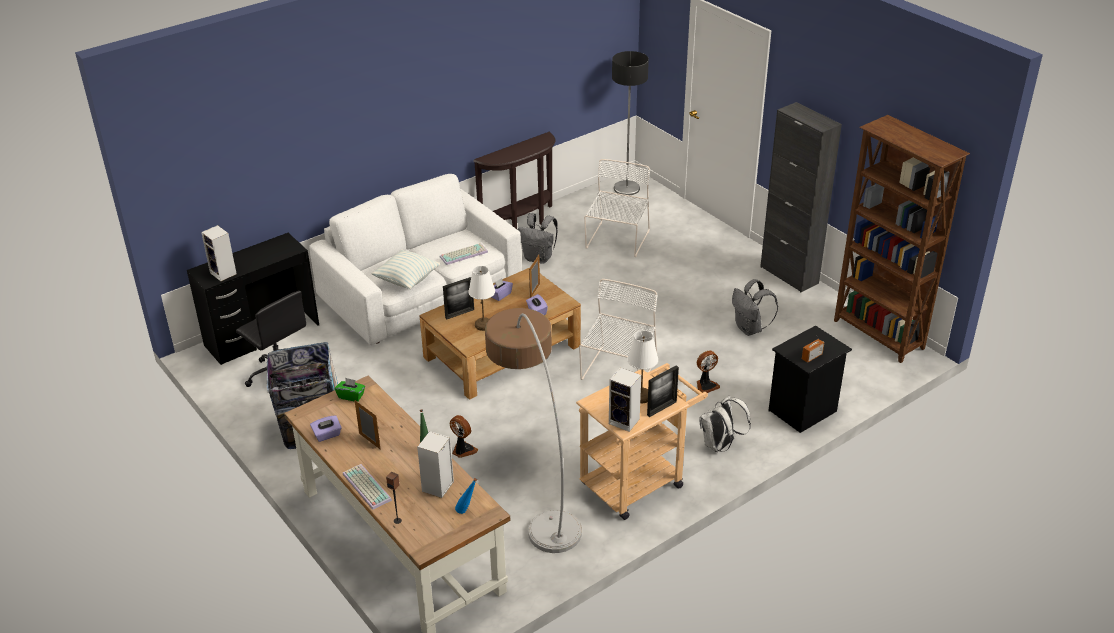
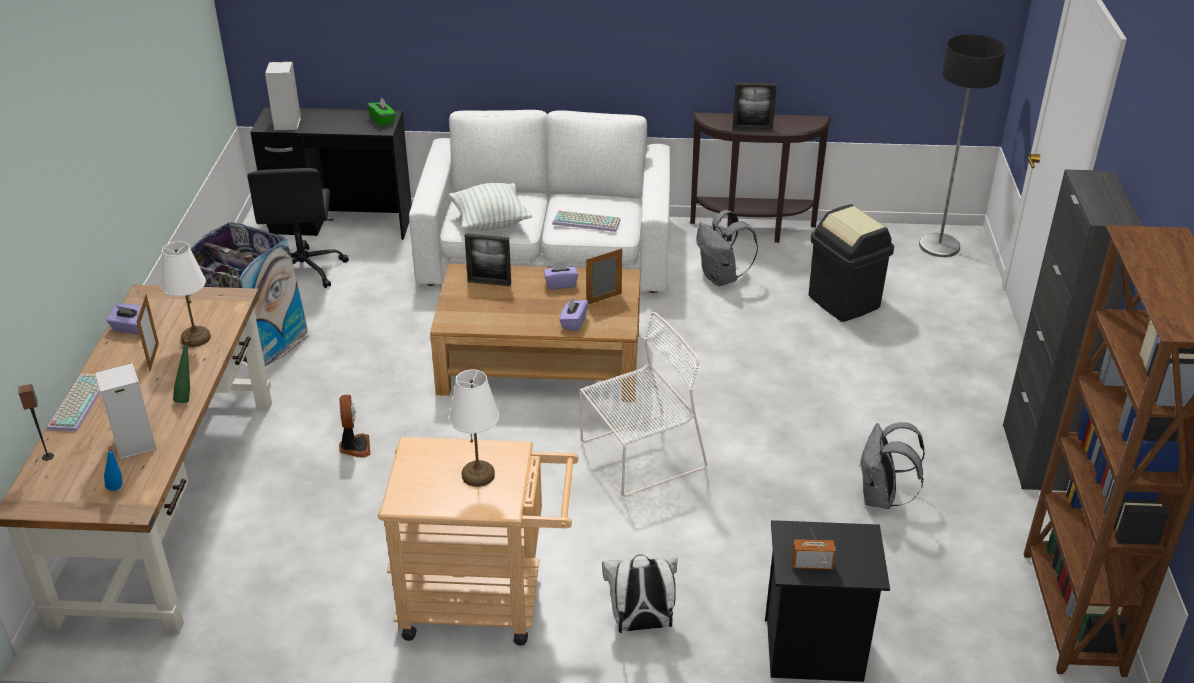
camera: 40 degrees right, 0 degrees up
(351, 396) = (210, 301): green tissue box -> green tissue box (382, 120)
(484, 325) = (496, 308): white table lamp -> white table lamp (196, 338)
(535, 483) = (373, 530): floor lamp -> none
(617, 241) = (844, 301): white chair -> black trash can
(625, 421) = (415, 494): speaker -> none
(661, 408) = (479, 505): picture frame -> picture frame (752, 129)
(706, 385) = (724, 537): fan -> none

